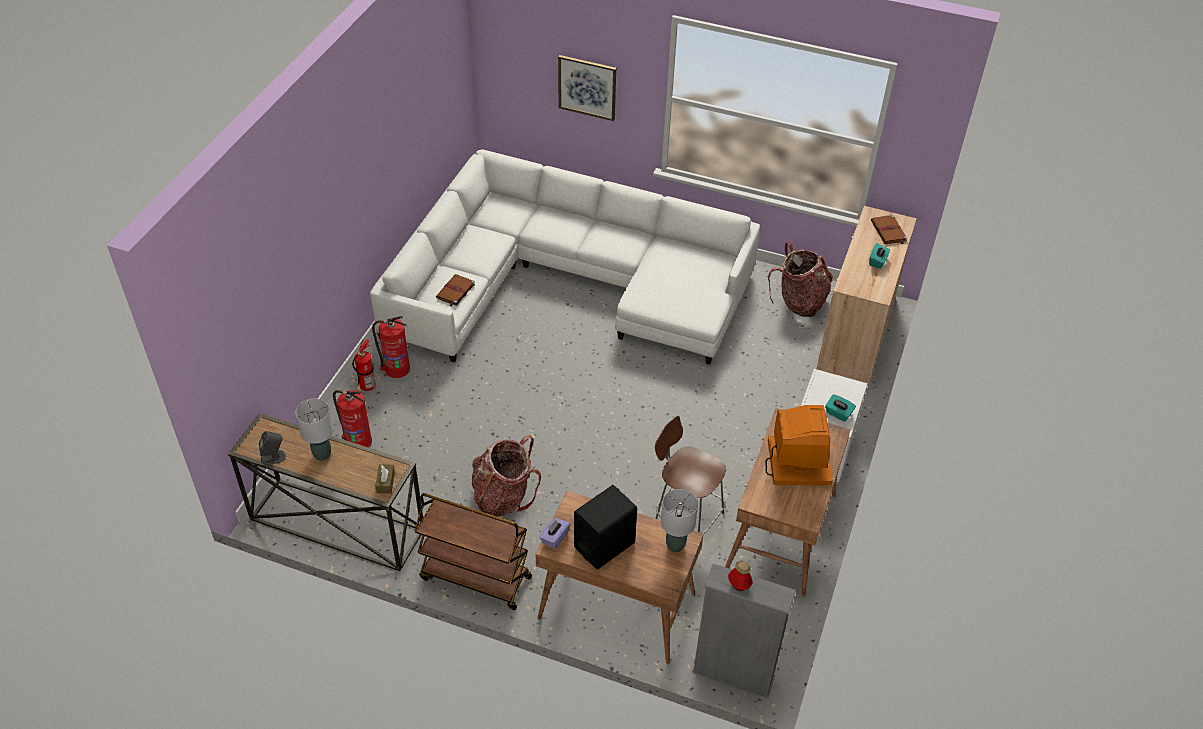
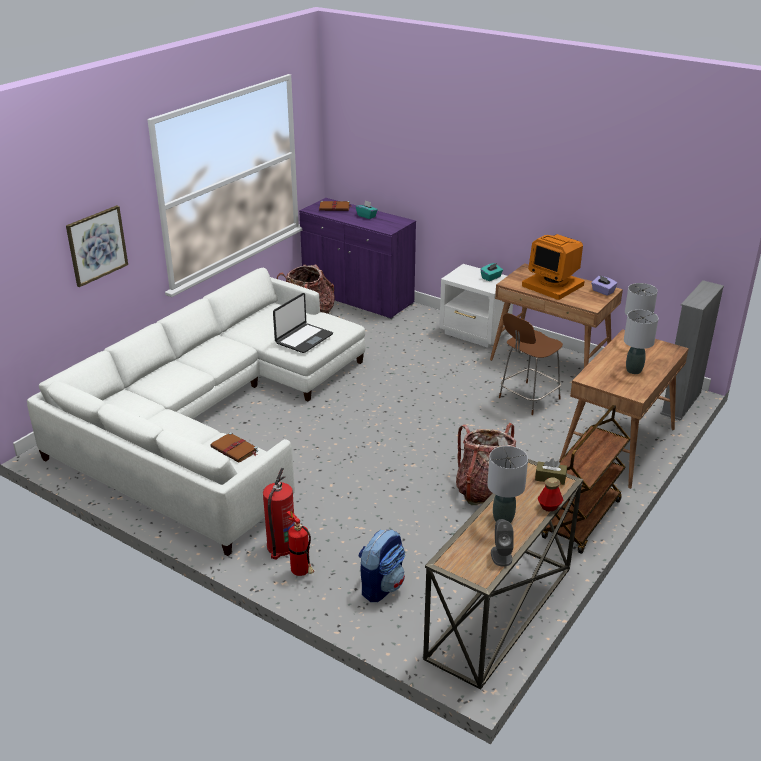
camera: 75 degrees left, 15 degrees down
(357, 441) = (381, 586): fire extinguisher -> backpack
(555, 538) = (626, 392): purple tissue box -> purple tissue box (602, 291)
(604, 545) = (634, 370): black speaker -> grey table lamp
(660, 292) = (303, 339): none -> laptop
(739, 584) = (700, 297): bottle -> bottle (549, 507)
(797, 462) = (553, 285): monitor -> monitor turned 150 degrees counterclockwise
(856, 334) = (358, 298): beige cabinet -> purple cabinet

